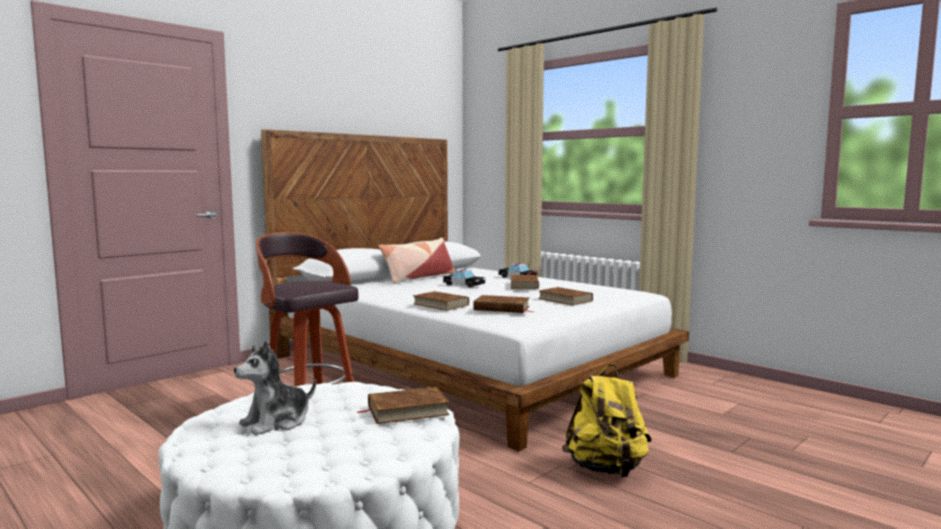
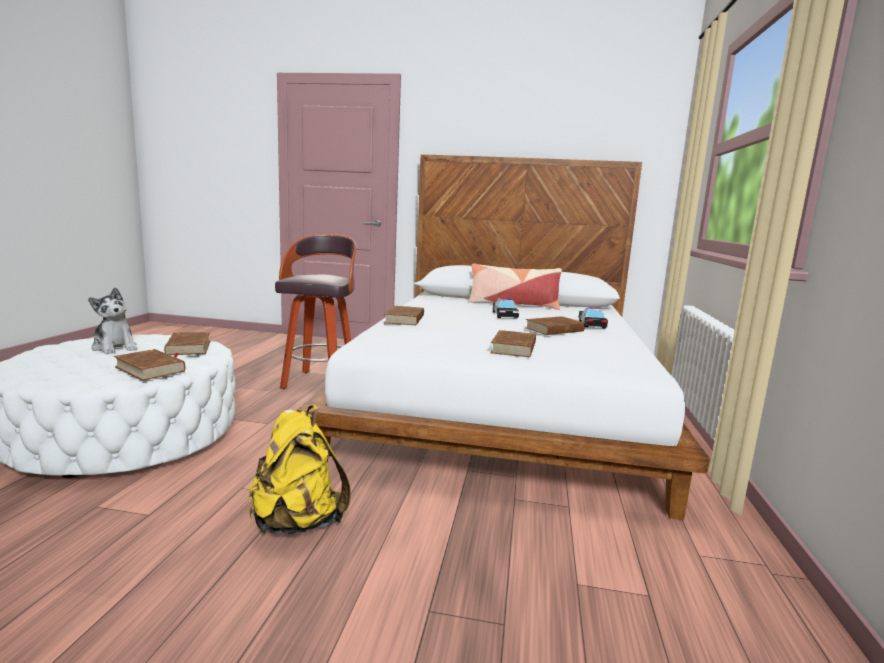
camera: 55 degrees right, 5 degrees up
(276, 422) = (115, 348): plush toy -> plush toy turned 150 degrees counterclockwise
(502, 308) = (407, 332): brown book -> brown book (188, 348)

